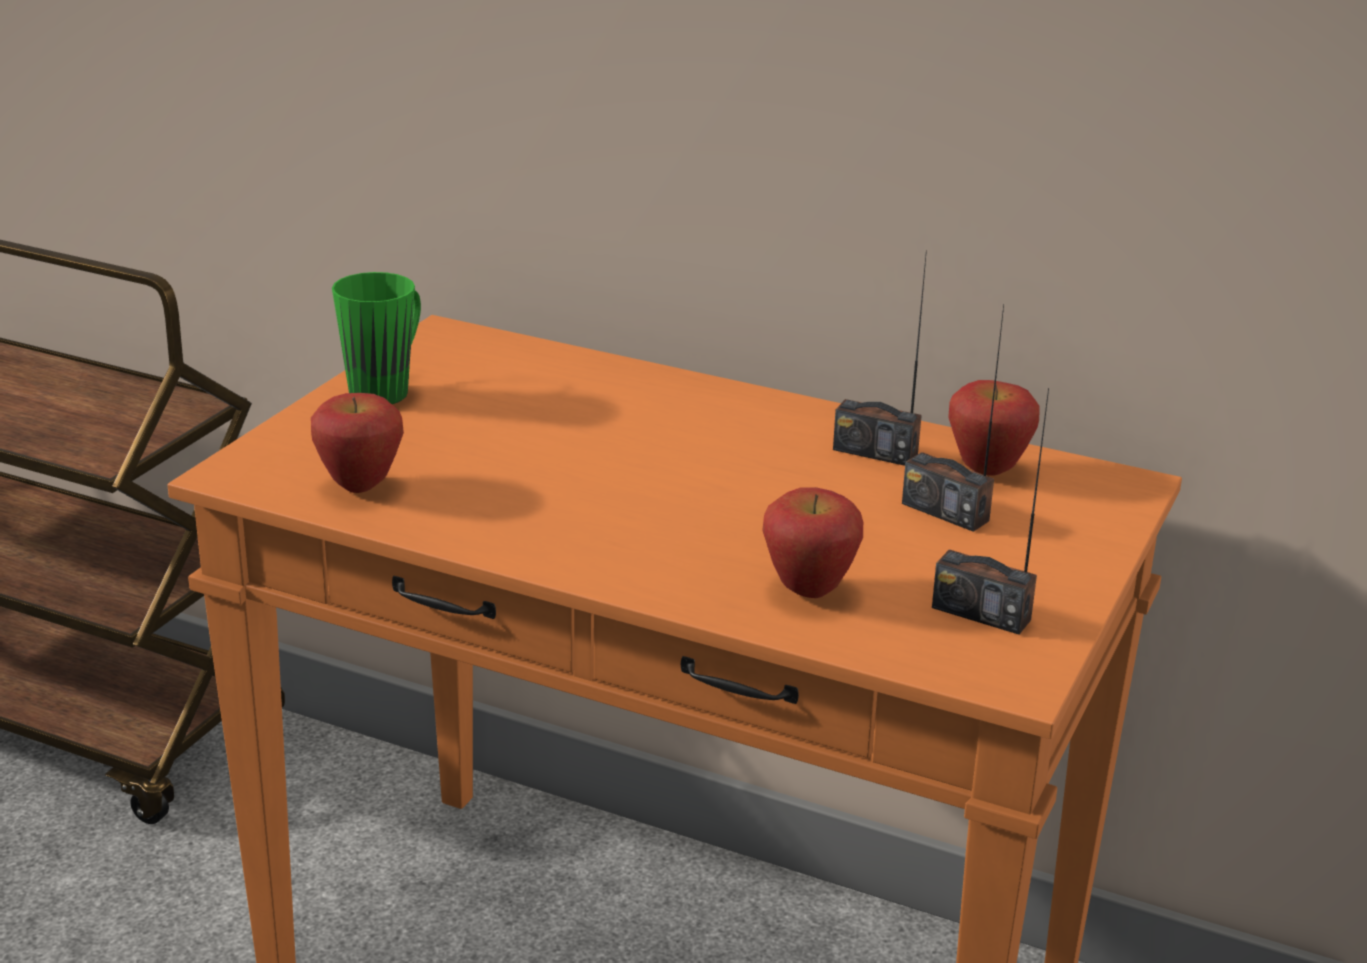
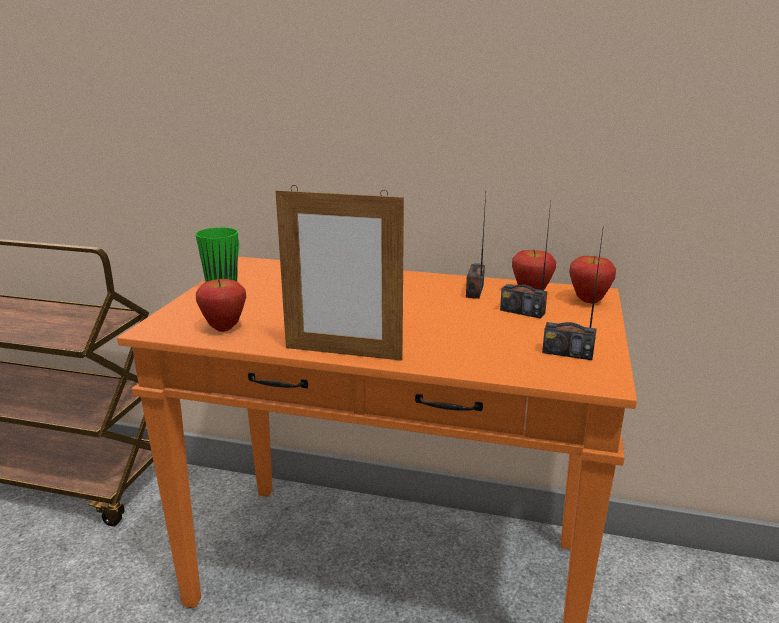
camera: 10 degrees left, 5 degrees down
(559, 565) = (343, 353): none -> picture frame
(808, 590) = (477, 351): apple -> apple (588, 301)
(875, 452) = (475, 291): radio -> radio turned 90 degrees clockwise

